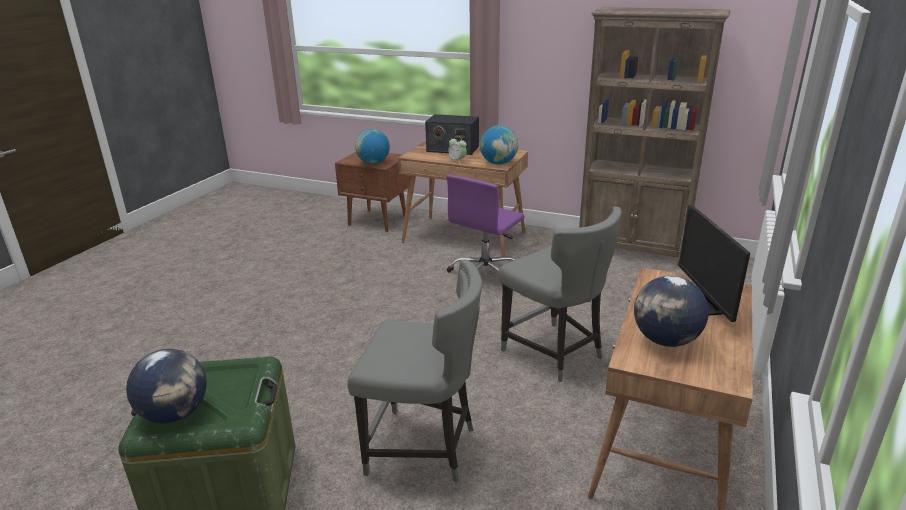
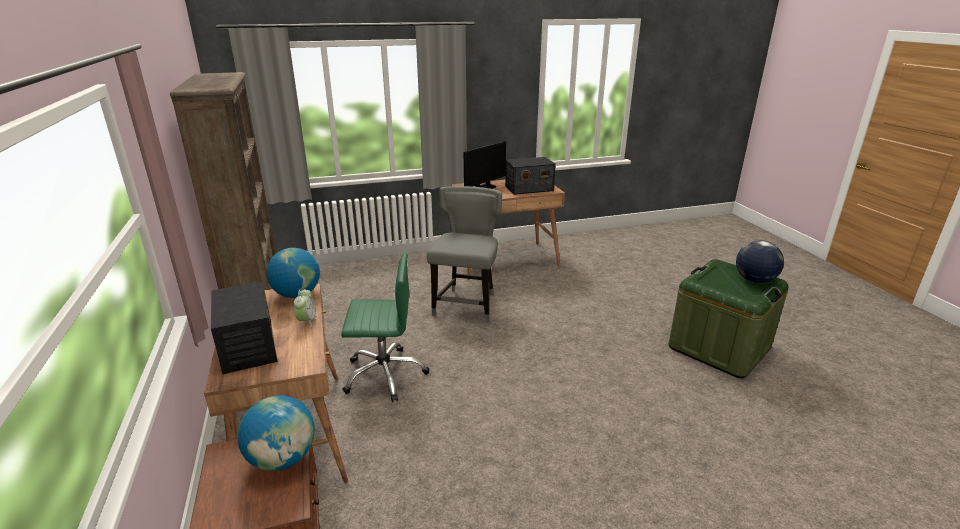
camera: 130 degrees left, 0 degrees up
(423, 448) = (600, 310): grey chair -> none
(485, 276) = (385, 374): purple office chair -> green office chair
(666, 340) = (529, 188): globe -> radio

